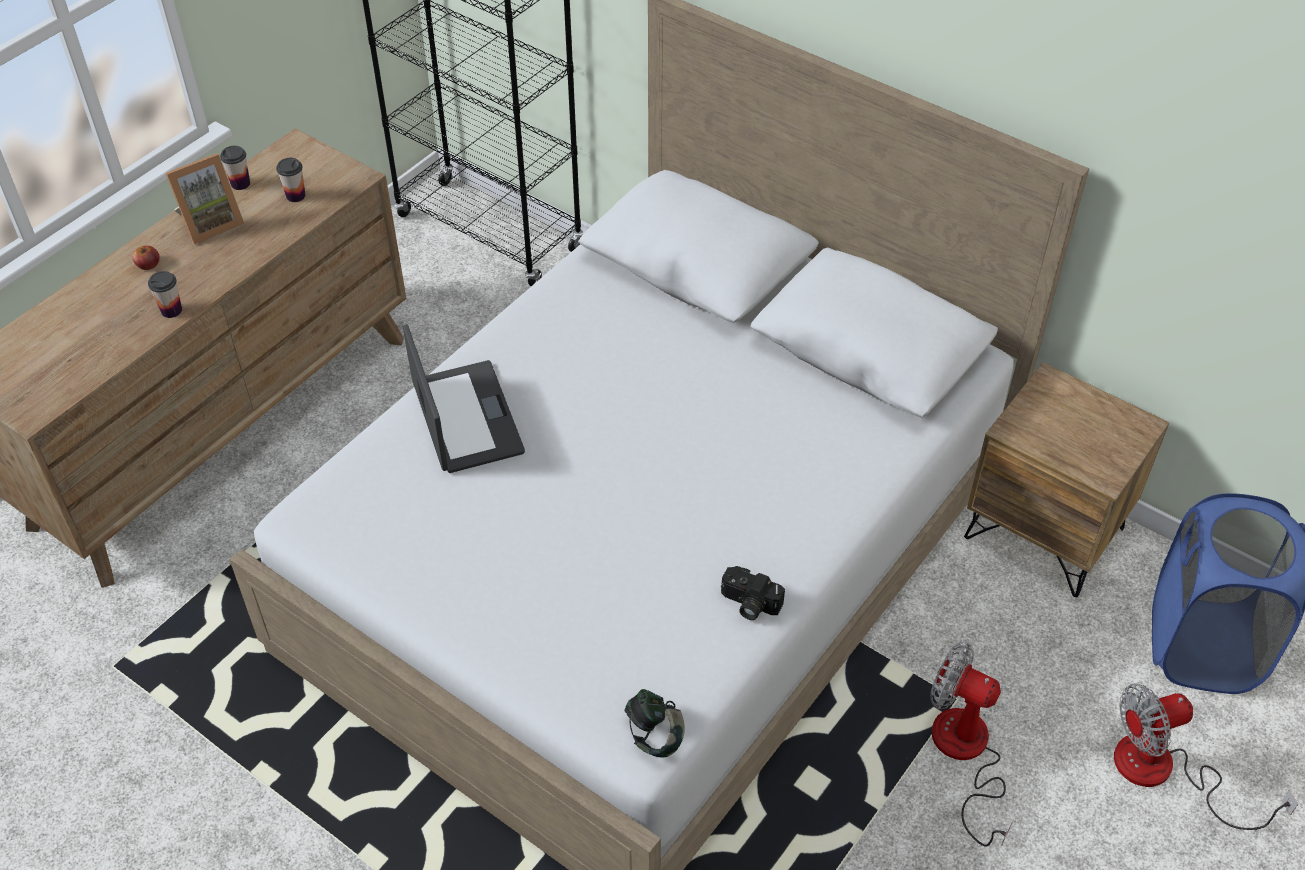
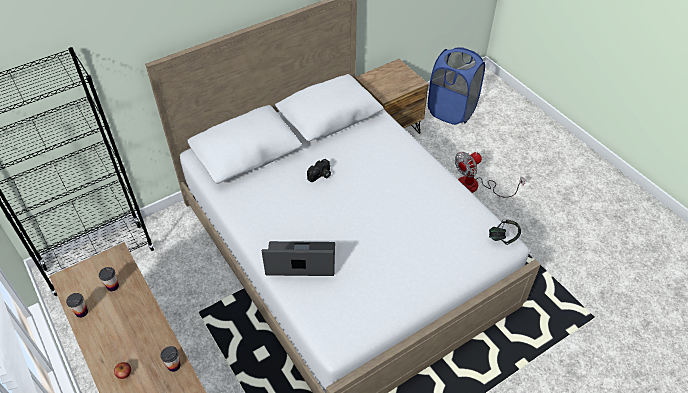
camera: 70 degrees left, 0 degrees up
(210, 223) = (107, 334): picture frame -> none
(748, 604) = (448, 191): camera -> camera (320, 176)
(1164, 772) = (497, 139): fan -> none

